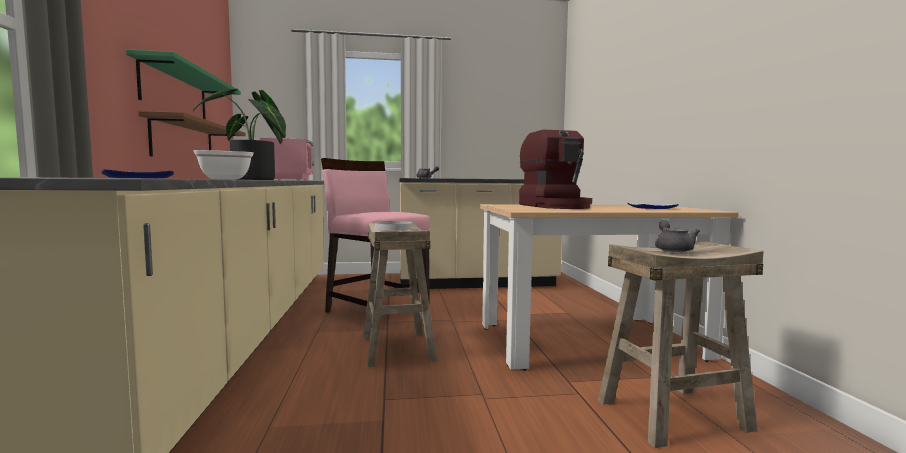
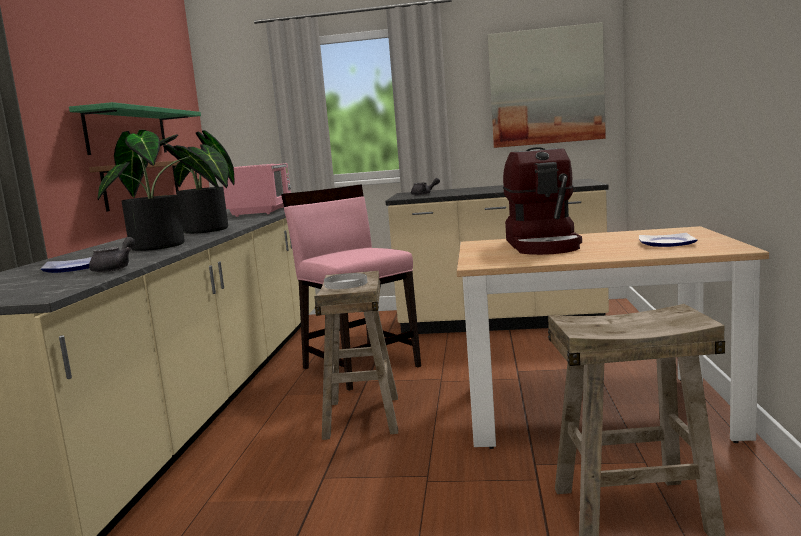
camera: 15 degrees right, 5 degrees up
(225, 179) = (164, 246): frying pan -> potted plant
(512, 112) = (546, 87): none -> picture
(673, 249) = (618, 322): grey teapot -> grey teapot (115, 268)

